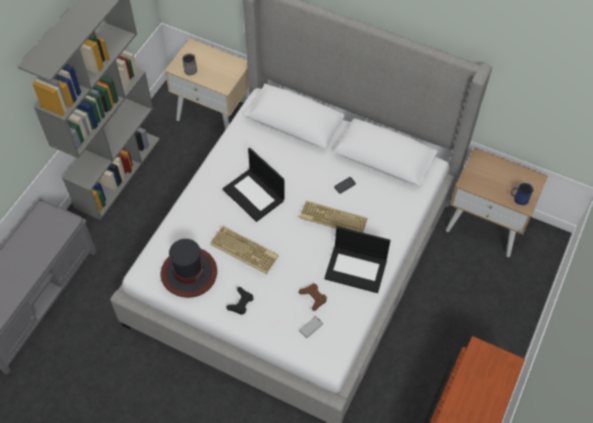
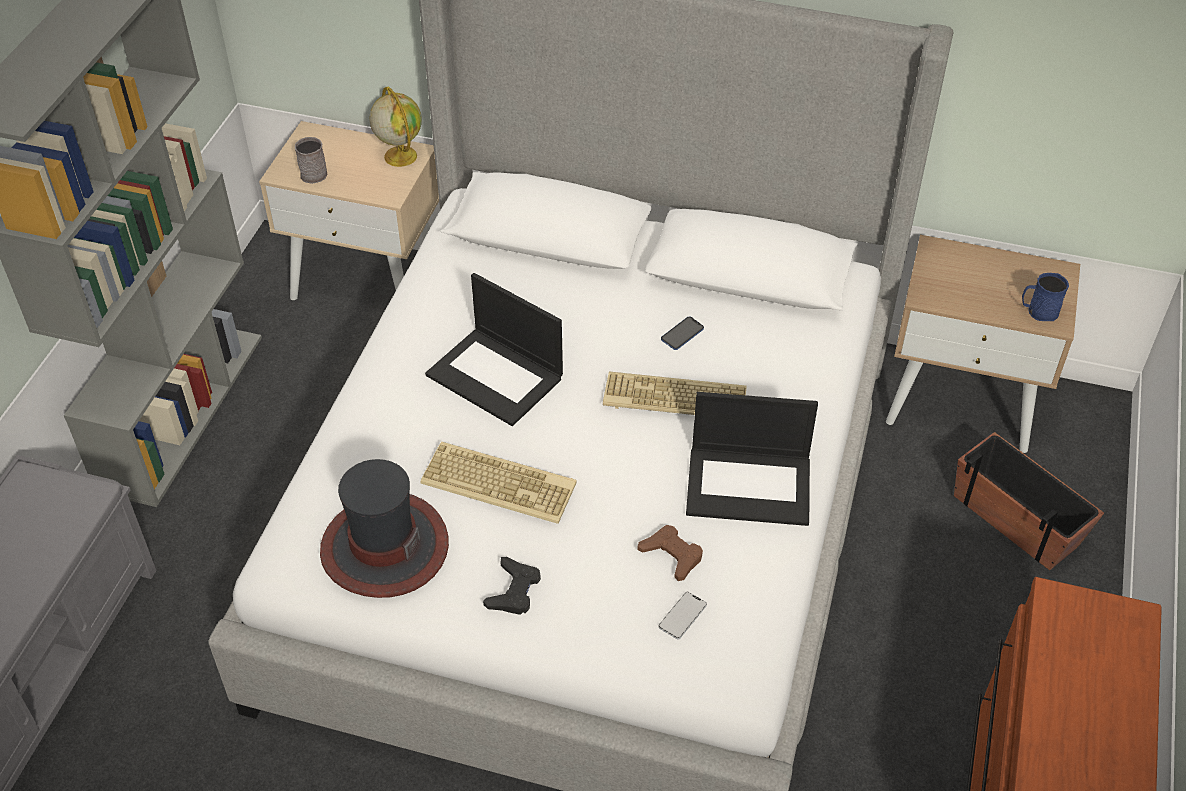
camera: 10 degrees left, 10 degrees down
(233, 65) = (399, 156): none -> globe
(494, 290) = (1016, 519): none -> planter

